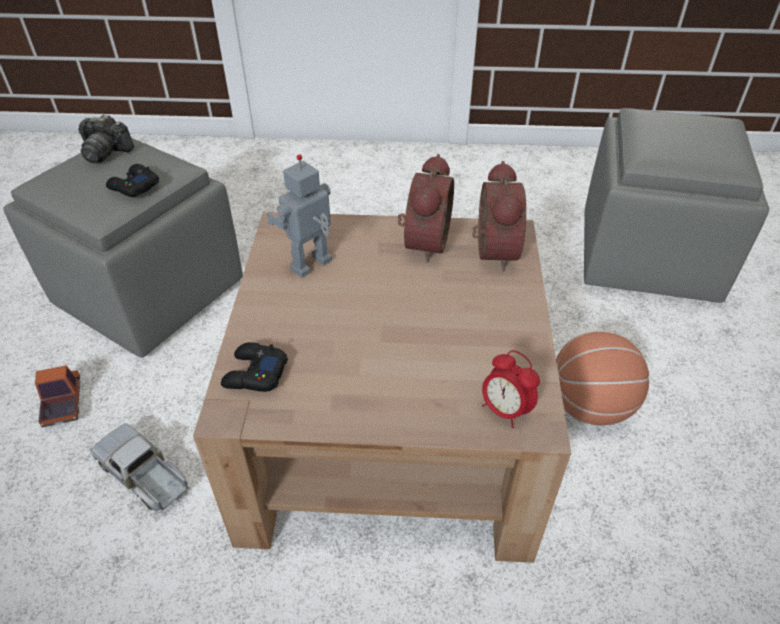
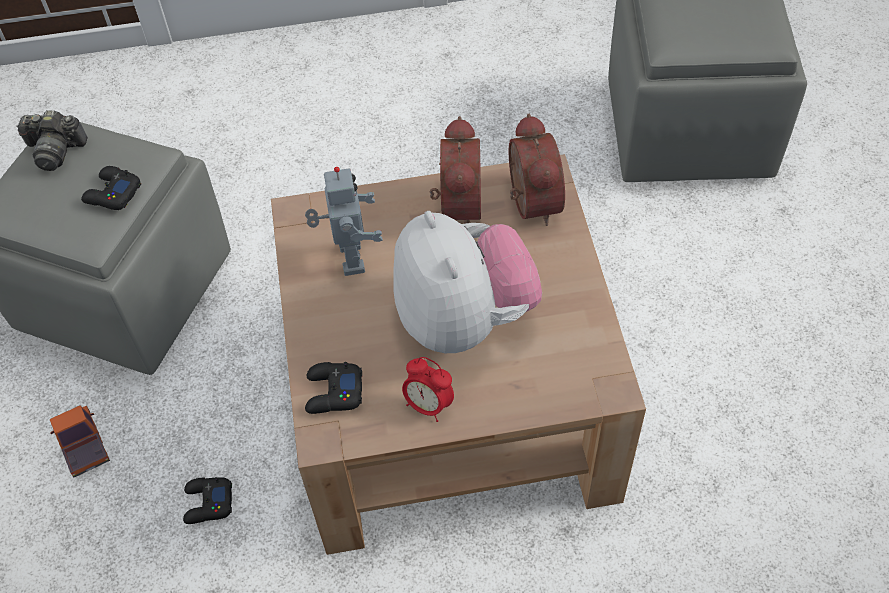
camera: 10 degrees left, 10 degrees up
(145, 475) = (208, 503): toy truck -> black game controller
(312, 266) = (349, 258): toy robot -> toy robot turned 135 degrees clockwise
(403, 334) = (464, 319): none -> plush toy
(505, 410) = (579, 380): alarm clock -> alarm clock (428, 405)
(590, 405) = (652, 327): basketball -> none

